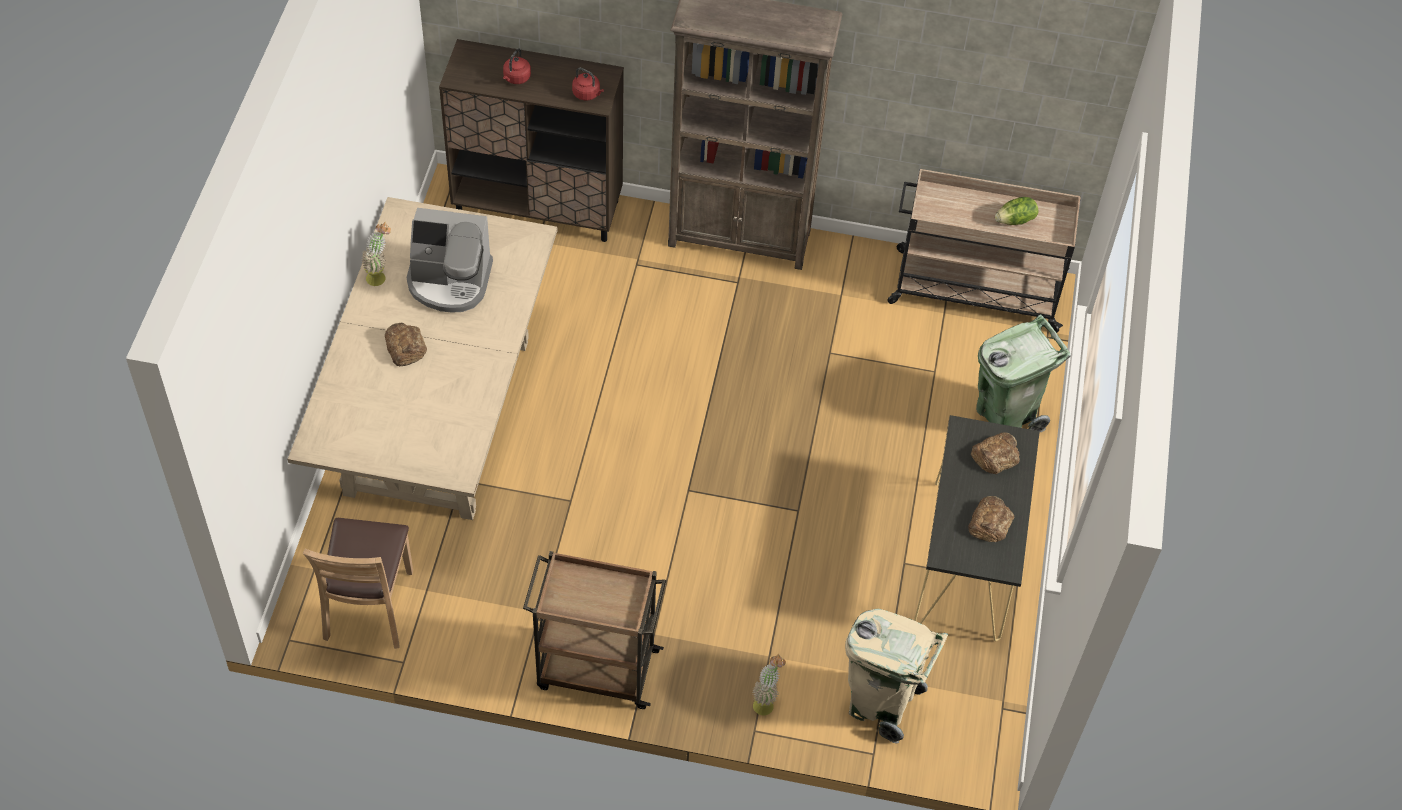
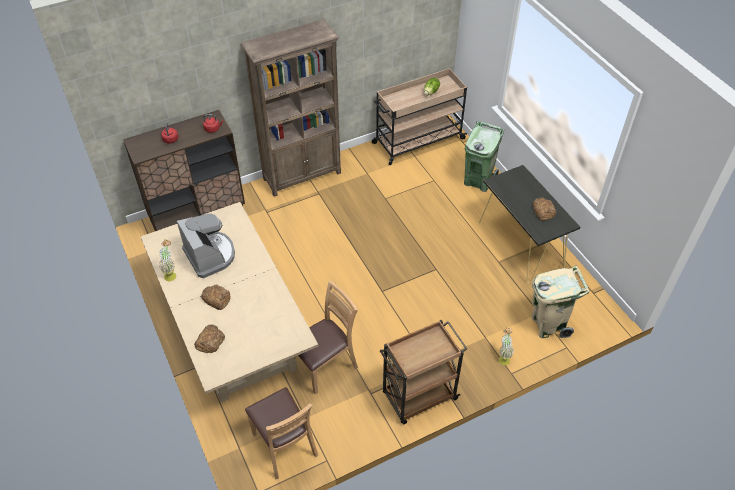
camera: 35 degrees left, 5 degrees down
(449, 281) = (210, 255): coffee machine -> coffee machine turned 90 degrees counterclockwise
(513, 540) = (325, 366): none -> brown chair
(995, 456) = (517, 184): bread -> bread (210, 341)

